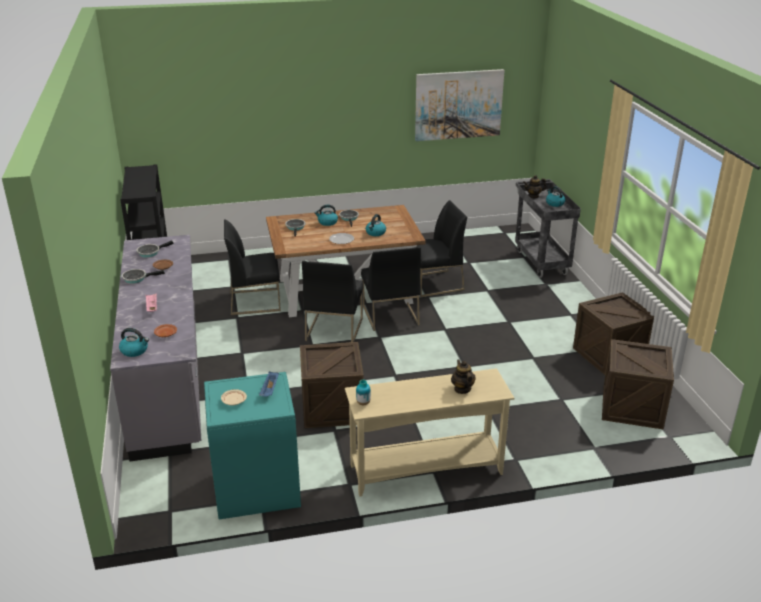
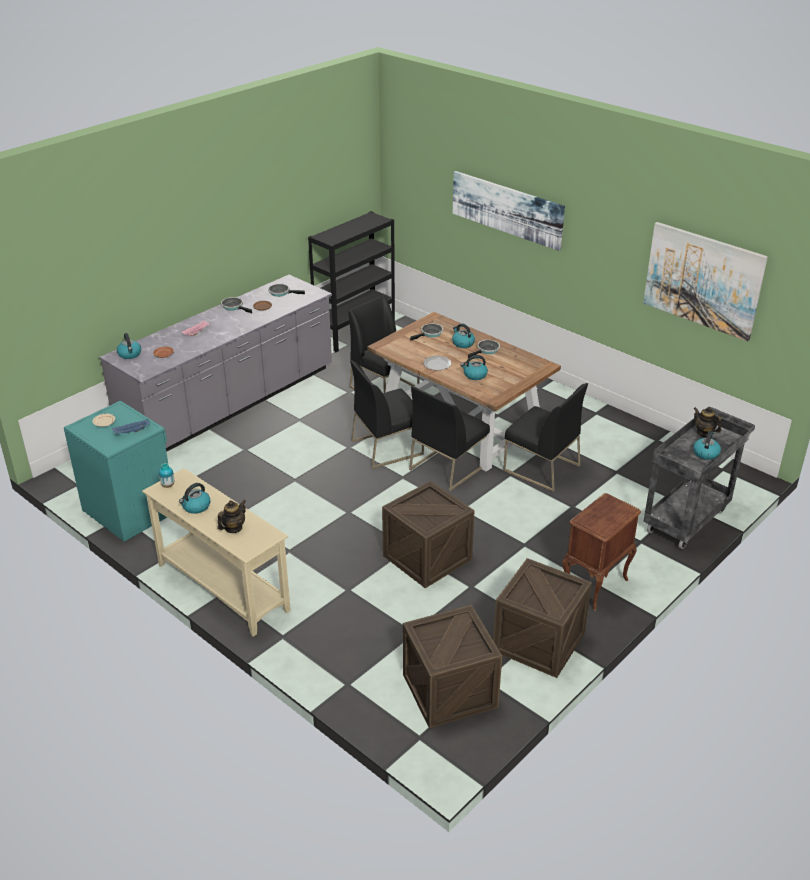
camera: 55 degrees right, 5 degrees up
(274, 113) = (507, 209): none -> picture
(332, 408) = (265, 500): crate -> crate (427, 557)
(412, 398) = (196, 507): none -> kettle
(574, 315) = (595, 586): none -> brown nightstand

